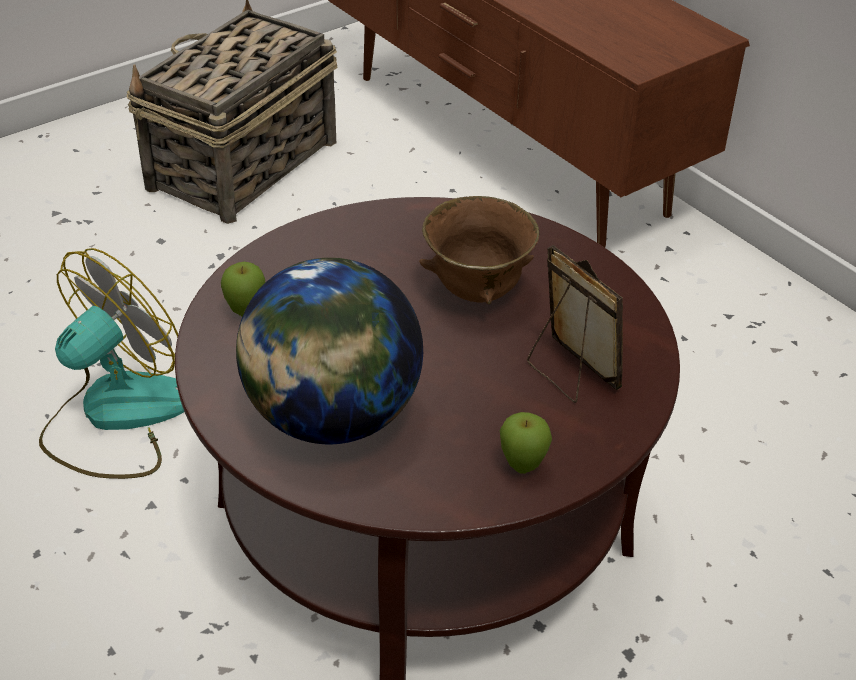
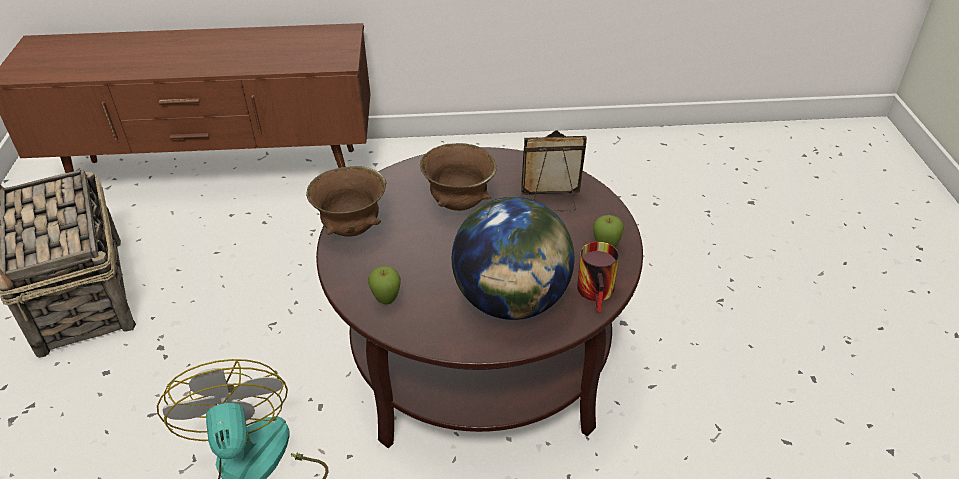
camera: 55 degrees left, 0 degrees up
(346, 231) = (352, 229): none -> brown bowl
(420, 496) = (599, 293): none -> mug

